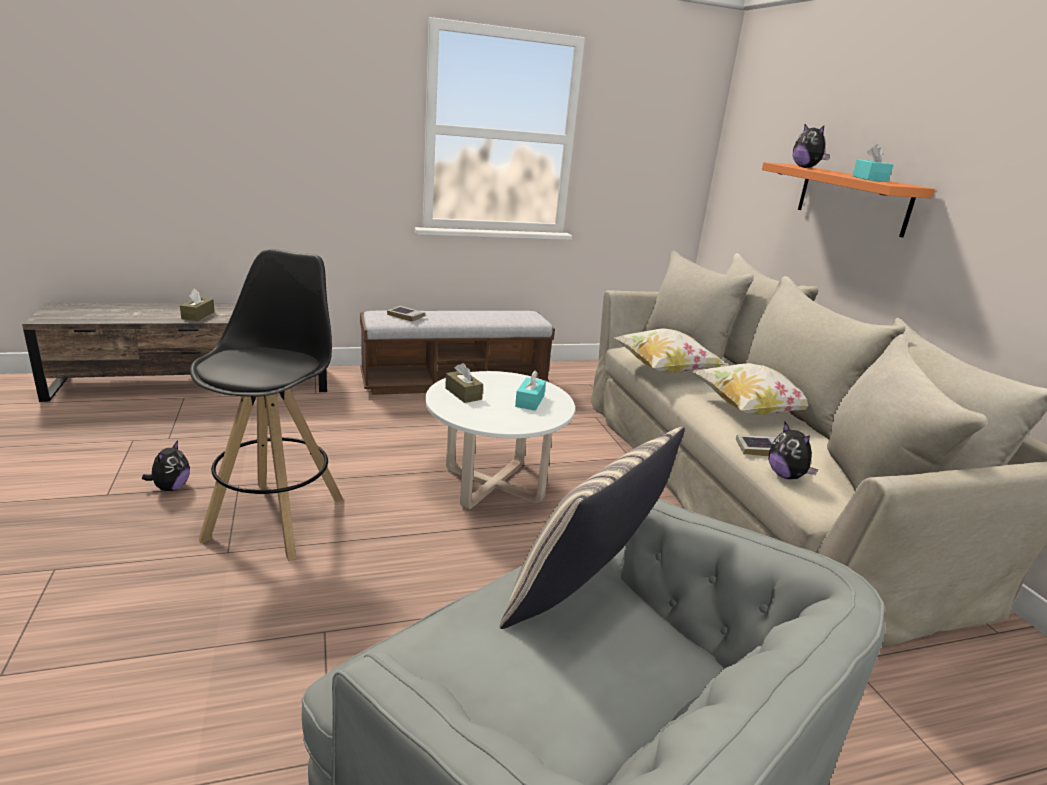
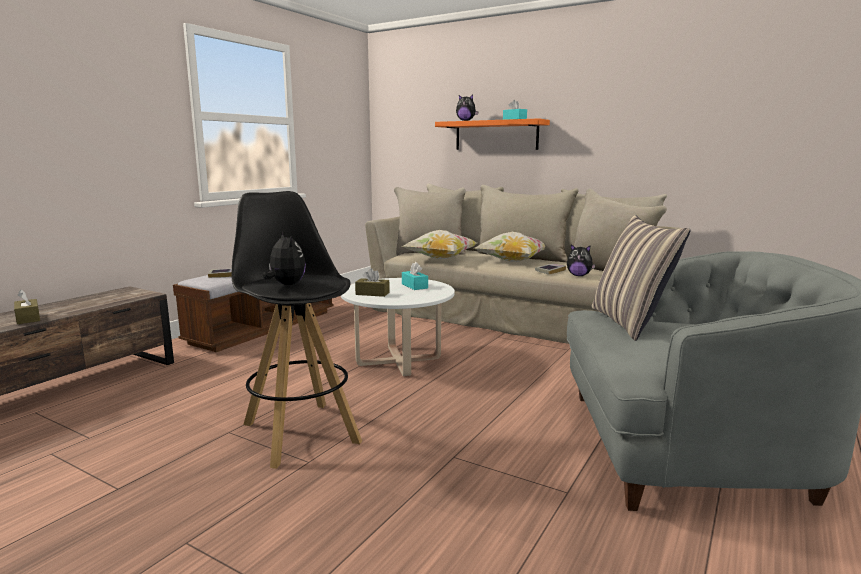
camera: 40 degrees left, 10 degrees down
(171, 488) = (172, 458): plush toy -> plush toy (286, 285)

